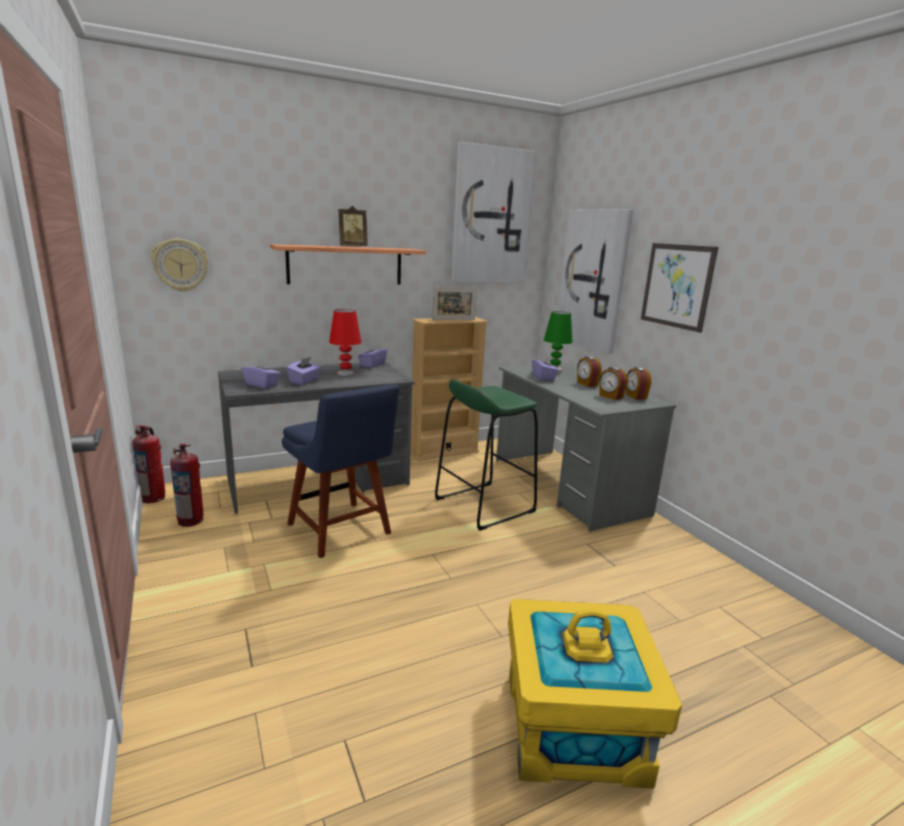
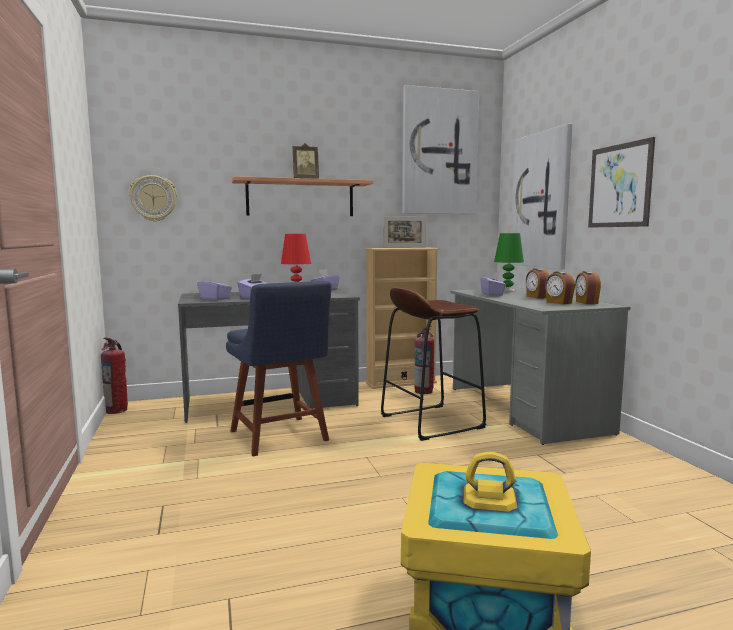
camera: 10 degrees right, 10 degrees down
(191, 520) = (143, 426): fire extinguisher -> fire extinguisher (424, 391)
(484, 505) = (431, 422): green stool -> brown stool

